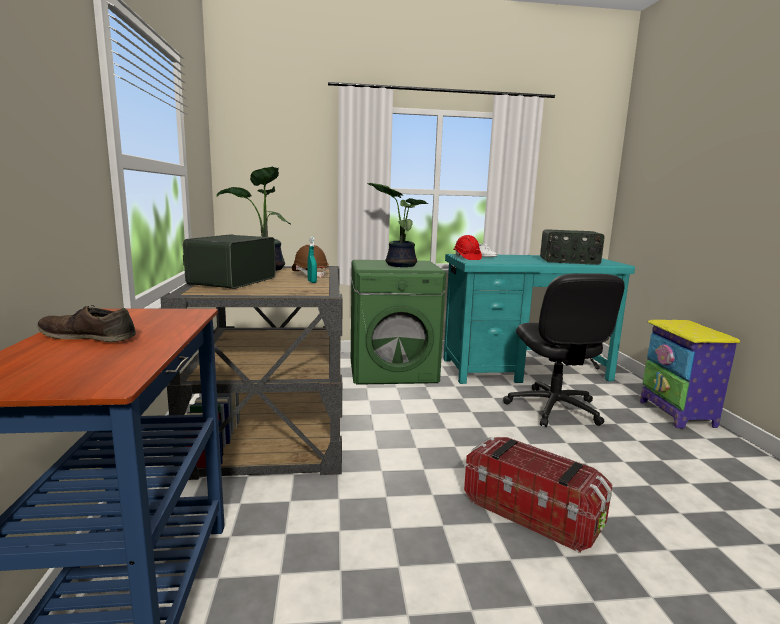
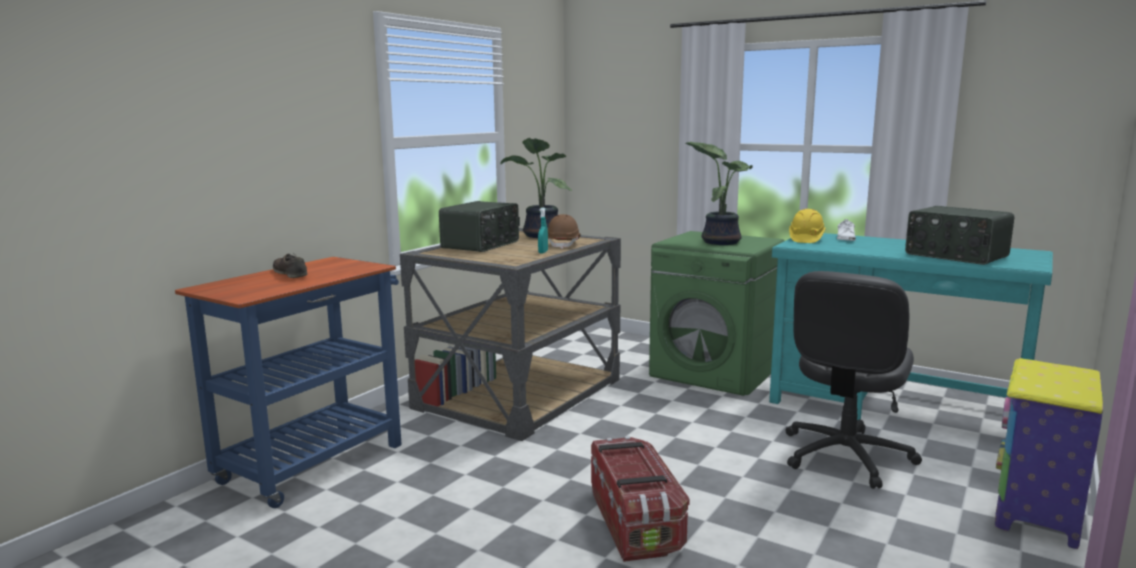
camera: 40 degrees right, 0 degrees up
(231, 281) = (482, 245): radio -> radio turned 150 degrees clockwise
(467, 258) = (806, 239): red hard hat -> yellow hard hat

